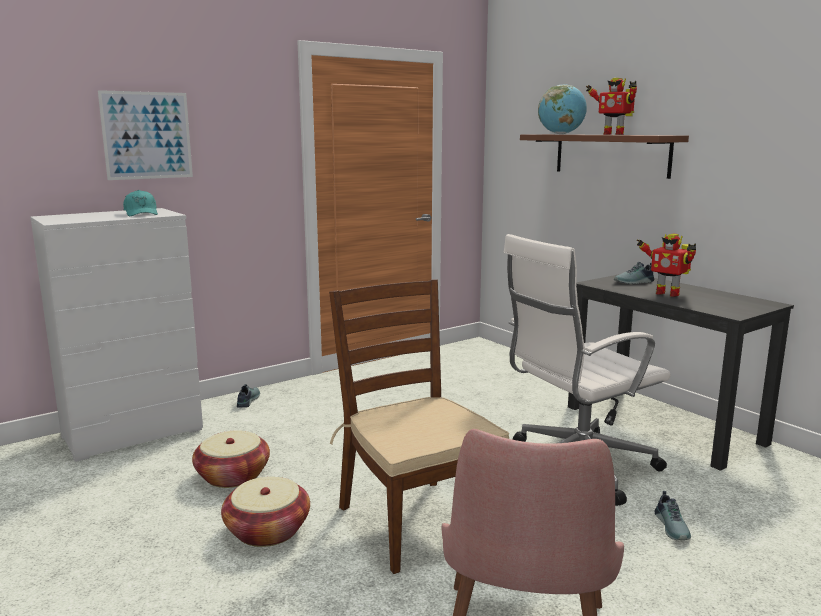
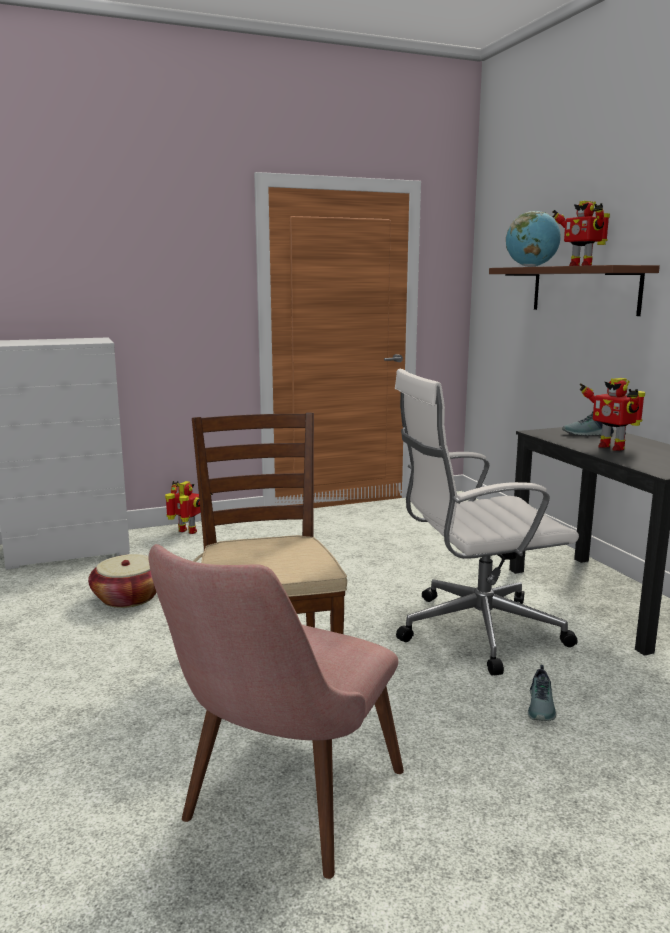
camera: 15 degrees right, 0 degrees up
(141, 213) = (78, 341): turquoise cap -> none
(147, 135) = (97, 267): picture -> none
(247, 401) = (187, 532): shoe -> toy robot
(267, 530) = (126, 650): basket -> none

